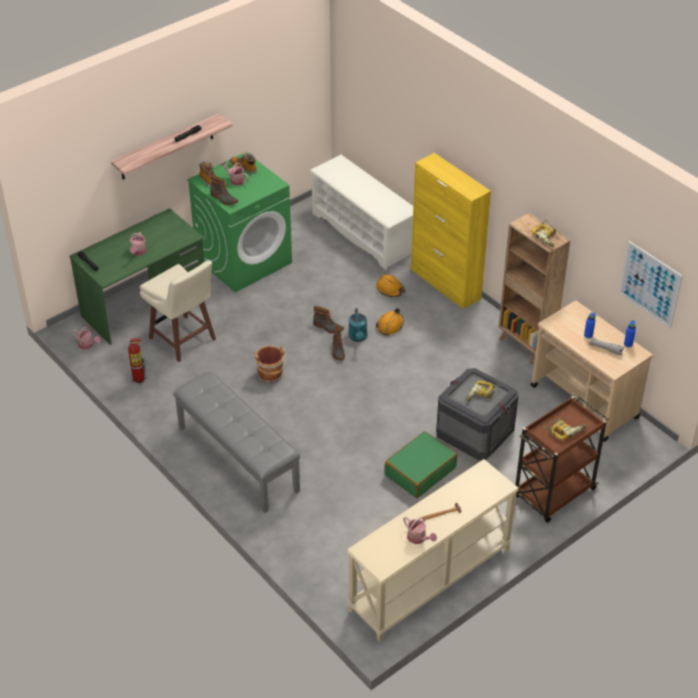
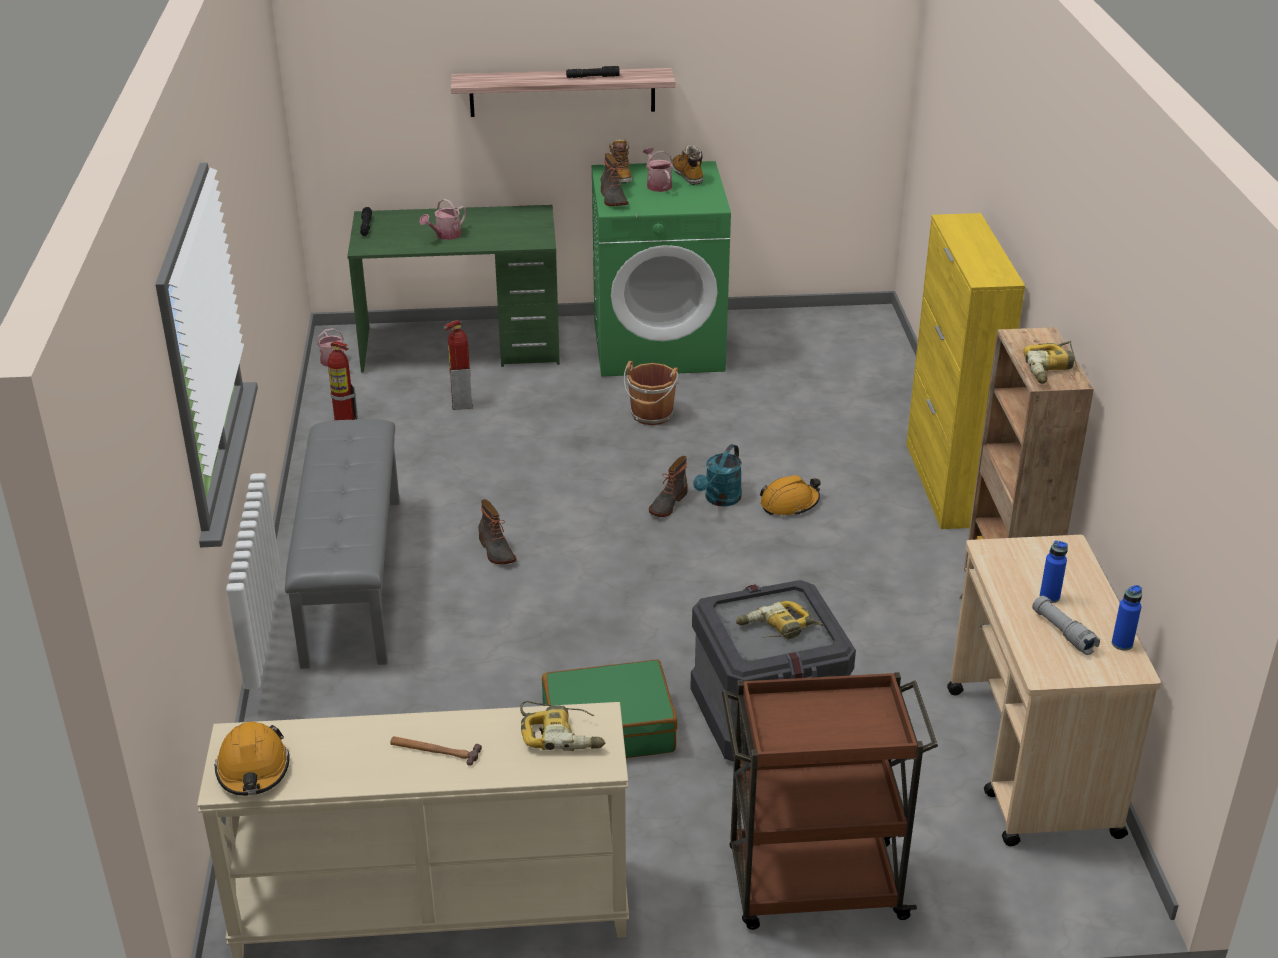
camera: 35 degrees right, 10 degrees down
(183, 340) = (461, 404): beige stool -> fire extinguisher
(271, 375) = (529, 494): brown bucket -> brown bucket (651, 416)
(328, 327) = (687, 468): boot -> boot (495, 551)
(363, 233) = (878, 374): white shoe rack -> none
(390, 289) = (842, 458): orange hard hat -> orange hard hat (253, 769)
(418, 538) = (346, 769): watering can -> none
(565, 429) = (827, 725): power drill -> power drill (562, 734)
(650, 284) = (1186, 502): picture -> none

